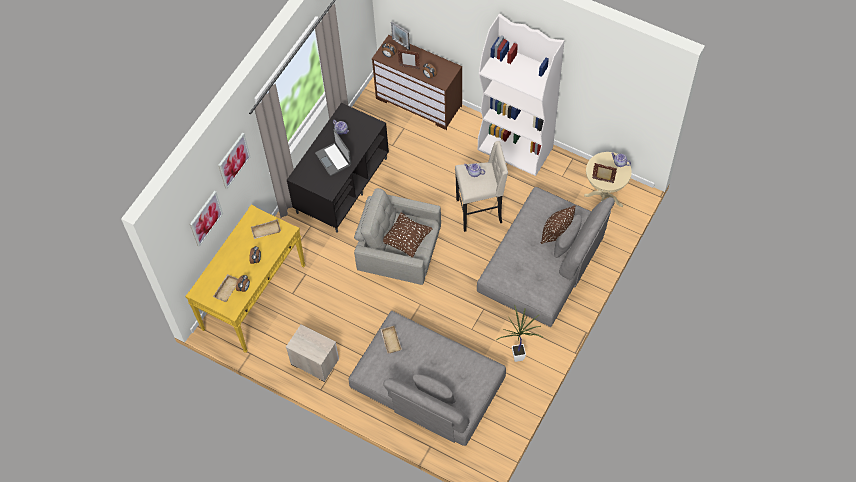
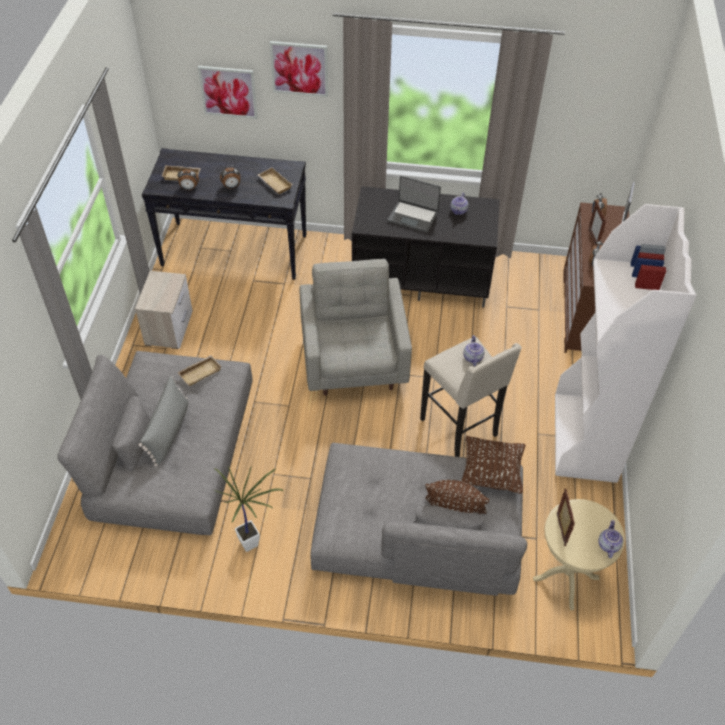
camera: 65 degrees right, 10 degrees down
(254, 297) = (235, 250): yellow console table -> black console table
(334, 159) = (413, 216): laptop -> laptop turned 105 degrees counterclockwise
(407, 240) = (349, 338): brown pillow -> brown pillow (491, 473)
(432, 371) = (168, 431): none -> grey pillow

